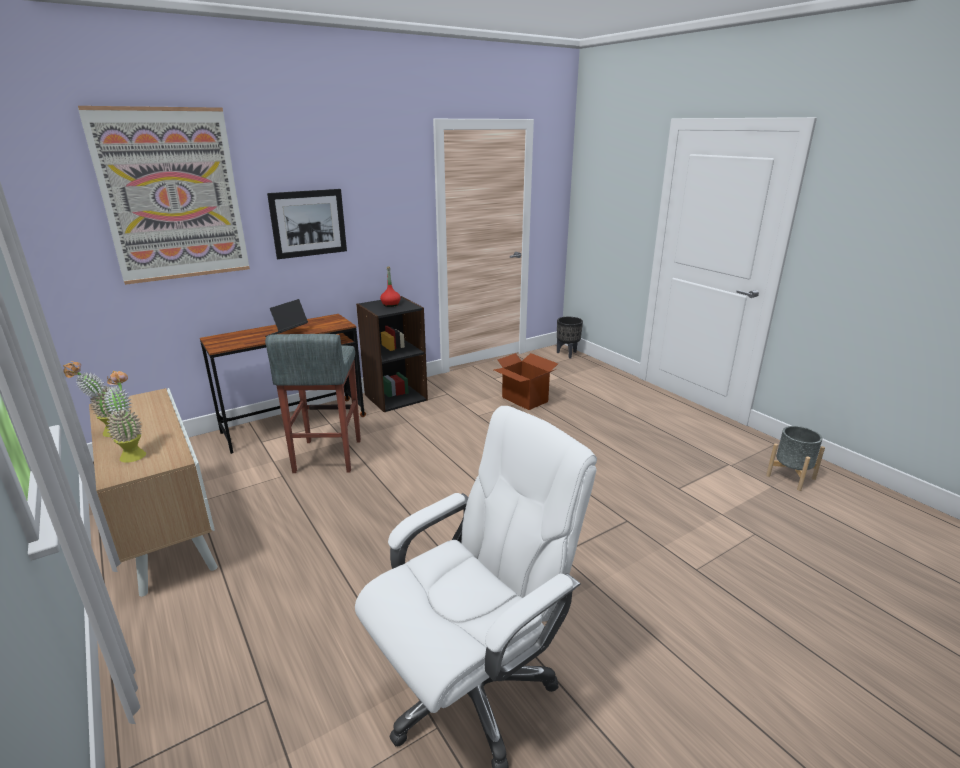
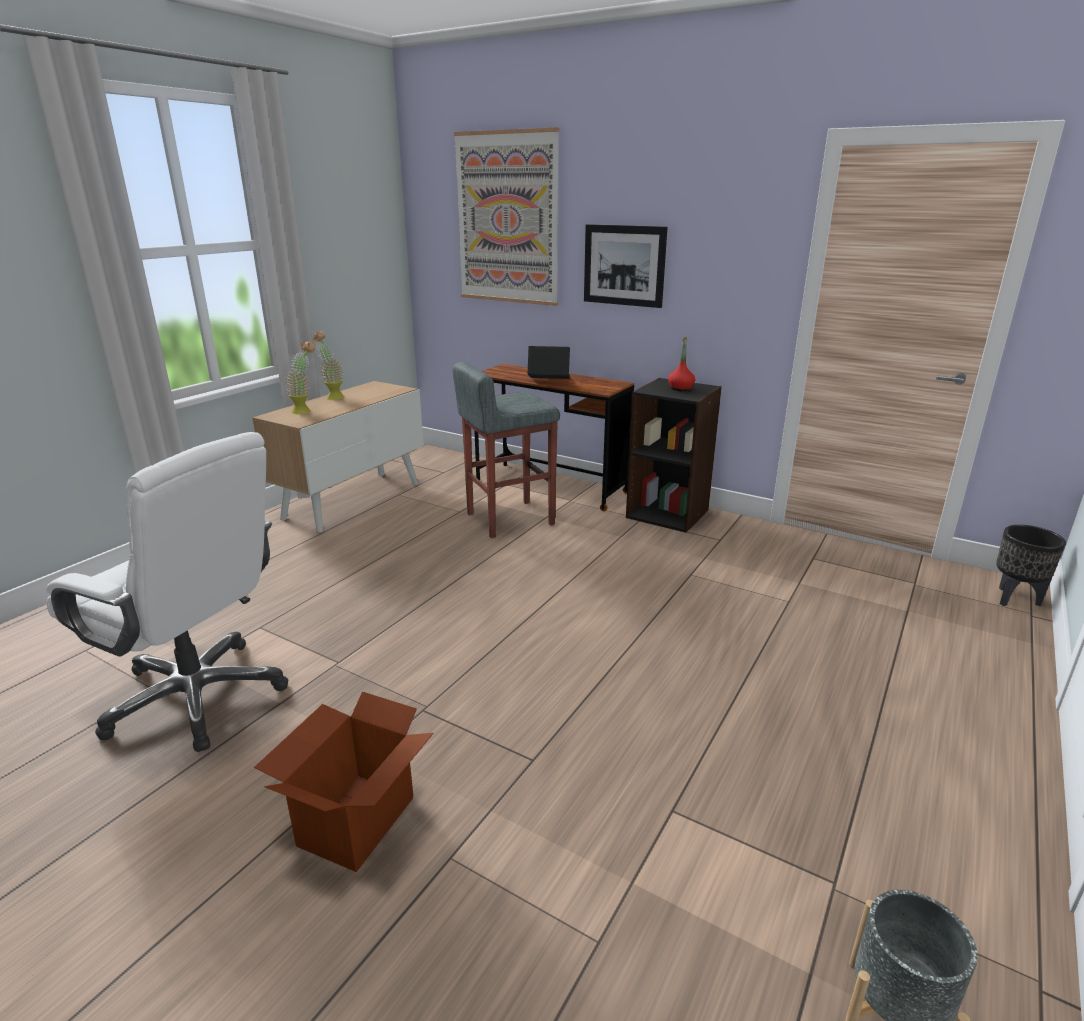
camera: 65 degrees right, 0 degrees up
(524, 400) = (782, 597): cardboard box -> cardboard box (355, 821)

